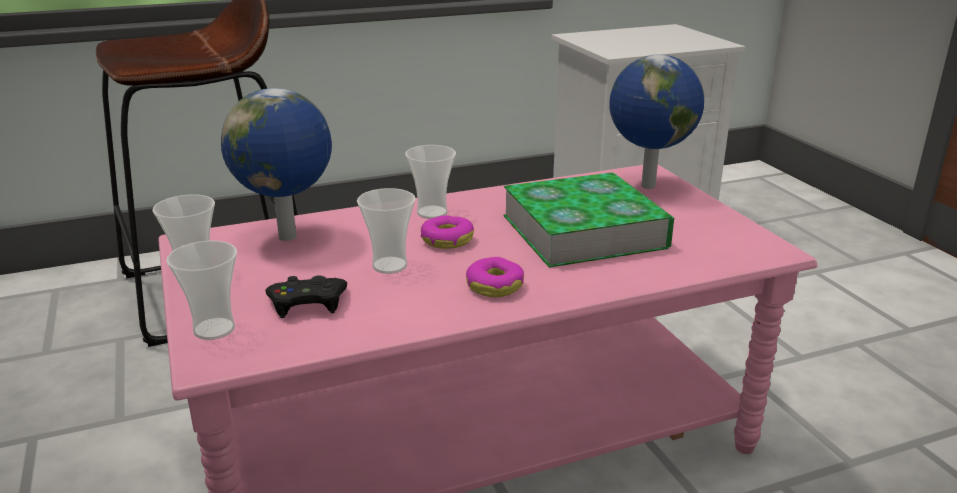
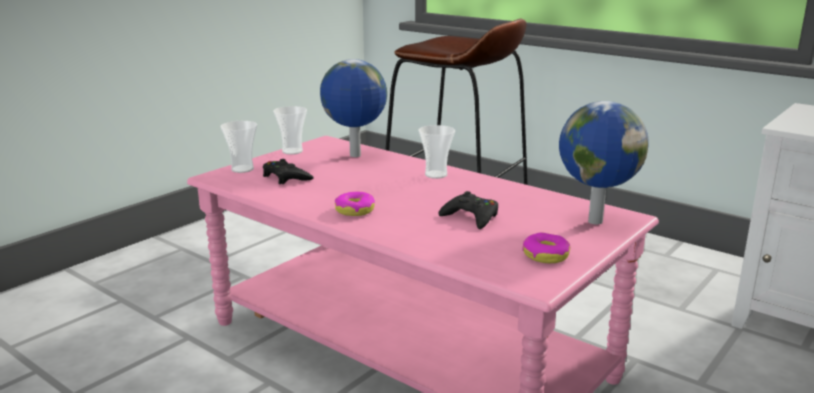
camera: 60 degrees right, 5 degrees down
(389, 266) = (349, 182): cup -> none
(447, 240) = (401, 186): donut -> donut (546, 255)
(583, 231) = (471, 217): book -> black game controller

